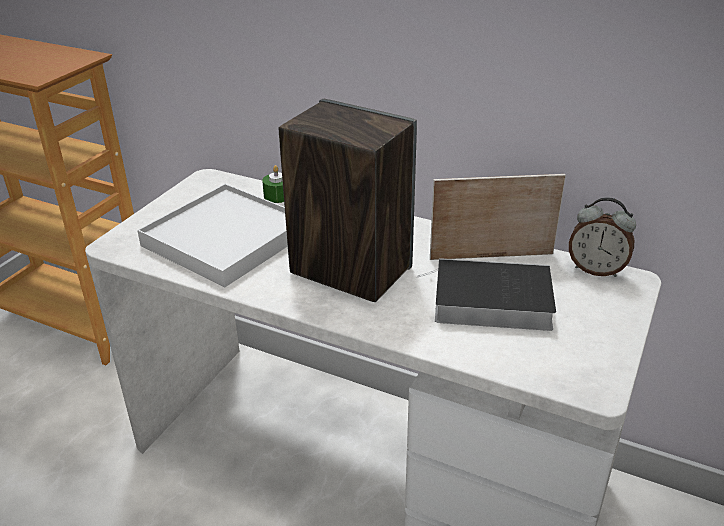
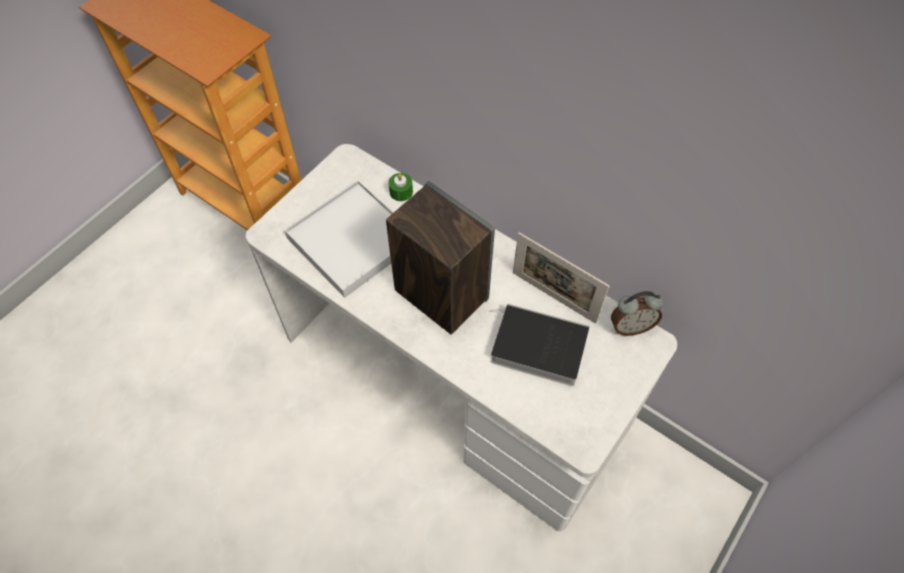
camera: 10 degrees right, 25 degrees up
(491, 256) = (553, 297): picture frame -> picture frame turned 150 degrees counterclockwise
(596, 269) = (630, 326): alarm clock -> alarm clock turned 45 degrees counterclockwise

